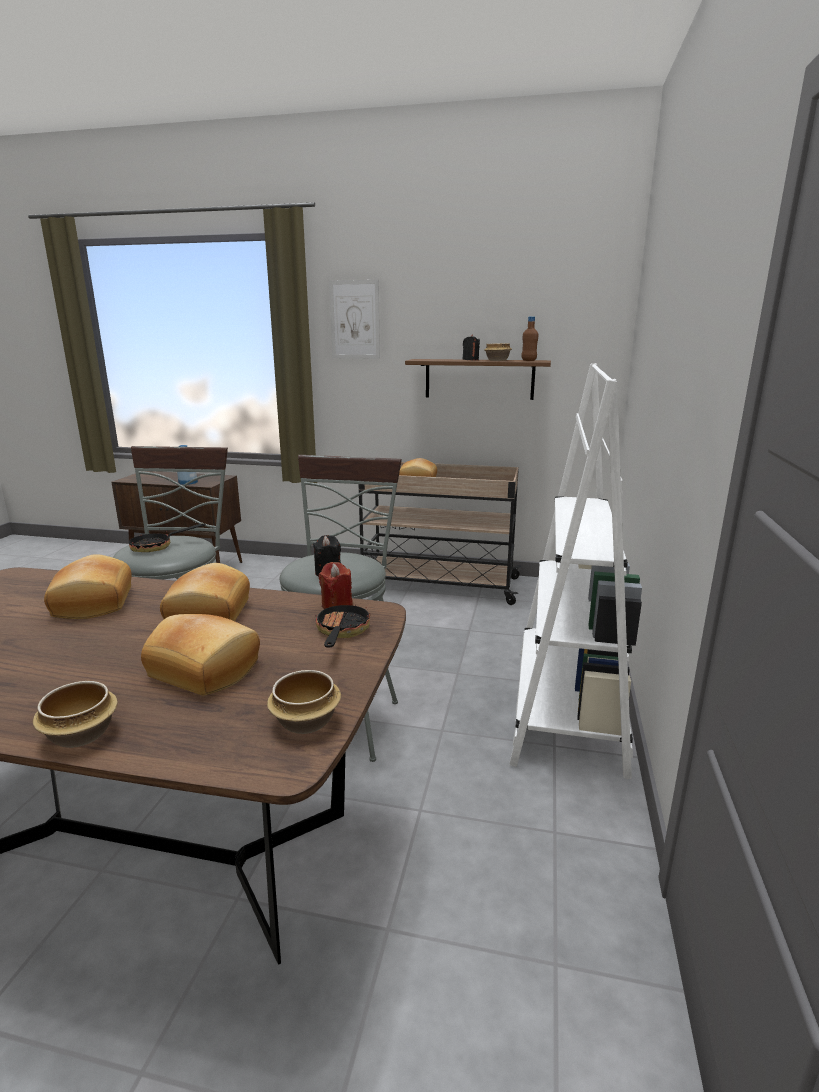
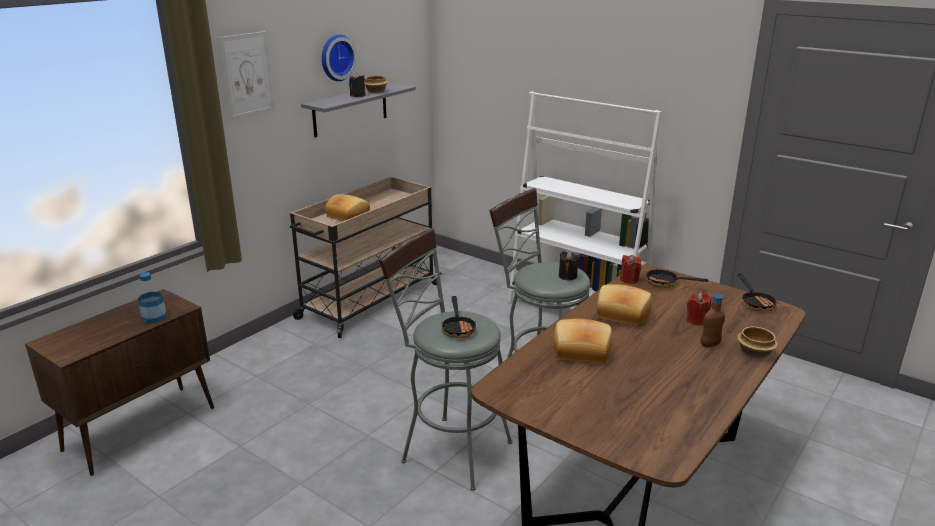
camera: 65 degrees left, 5 degrees up
(206, 669) = (697, 320): bread -> red candle
(307, 722) = (755, 303): bowl -> frying pan
(465, 317) = (336, 57): none -> wall clock
(479, 379) = (350, 109): brown shelf -> grey shelf
(528, 360) = (392, 87): brown bottle -> brown bottle (710, 345)

